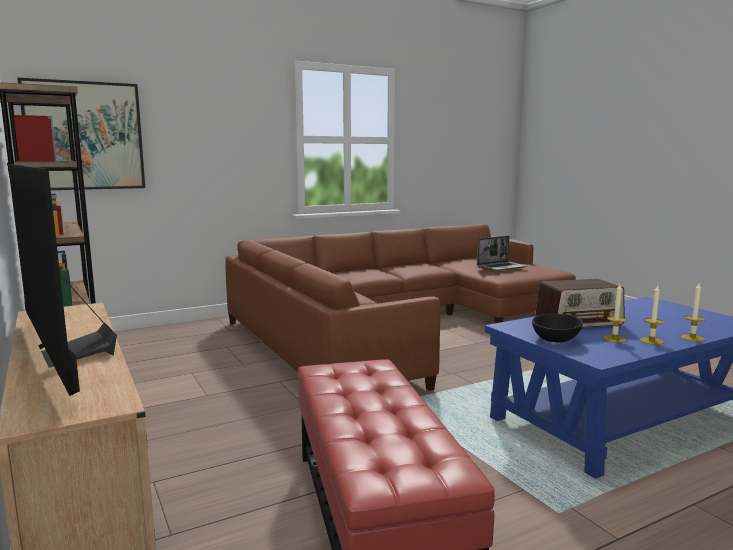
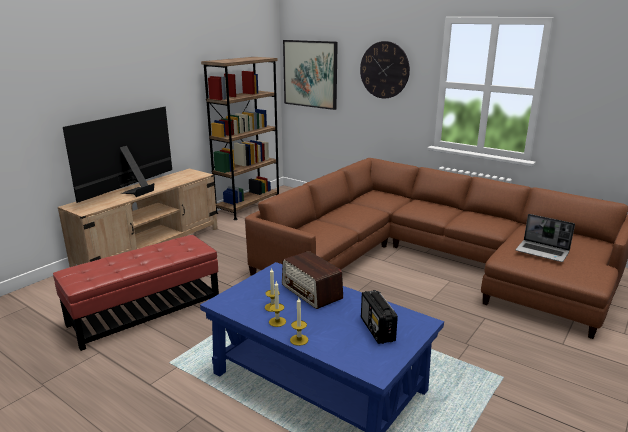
camera: 65 degrees right, 10 degrees up
(221, 125) = (384, 70): none -> wall clock
(555, 339) = (256, 286): black bowl -> none
(666, 313) = (377, 330): none -> radio

